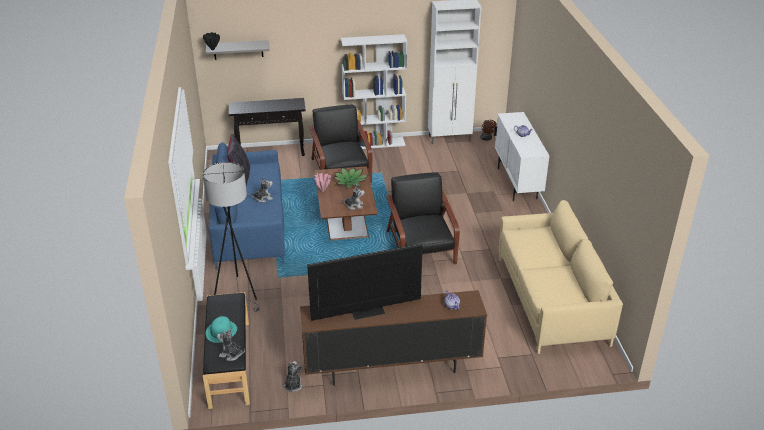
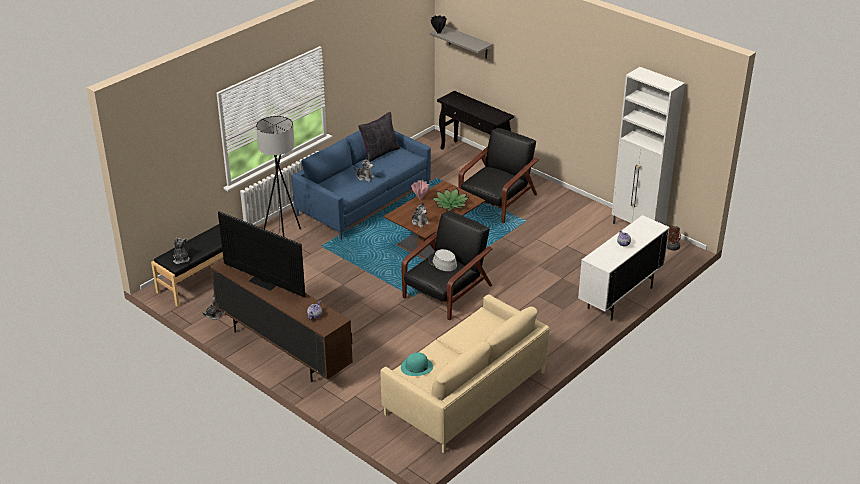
camera: 50 degrees right, 0 degrees up
(221, 331) = (198, 243): turquoise hat -> turquoise hat (416, 367)
(374, 143) = (565, 195): white bookcase -> none
(419, 221) = (442, 263): none -> grey hat

